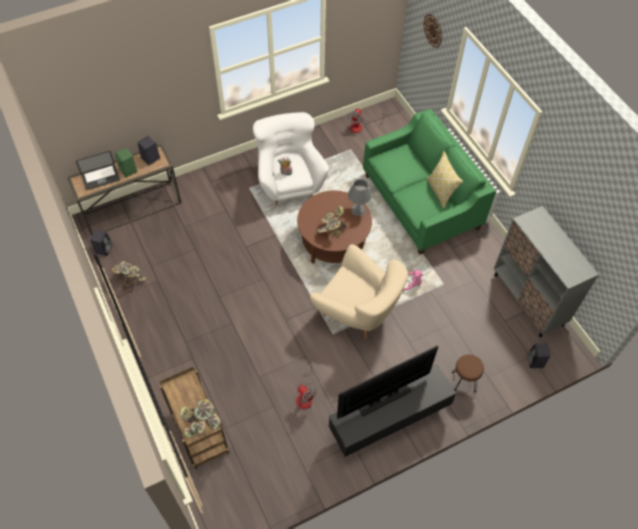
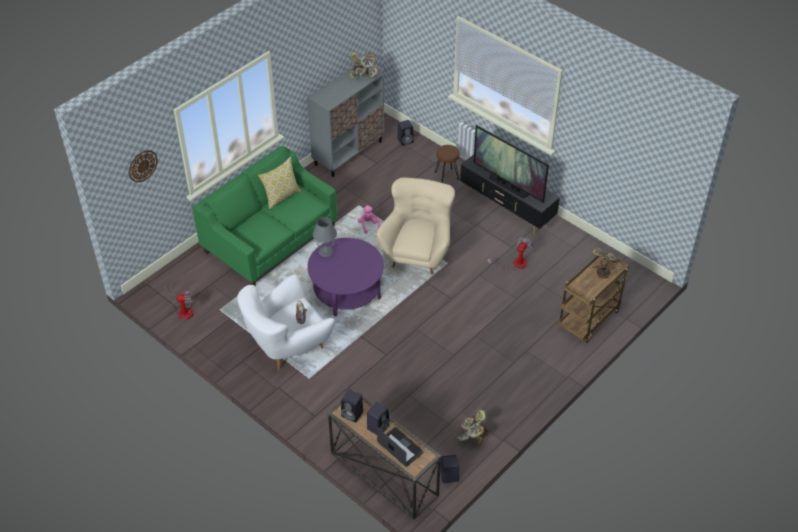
camera: 110 degrees left, 10 degrees down
(129, 170) = (378, 426): green speaker -> black speaker
(331, 229) = (358, 264): potted plant -> potted plant (363, 74)
(333, 241) = (346, 290): brown coffee table -> purple coffee table

